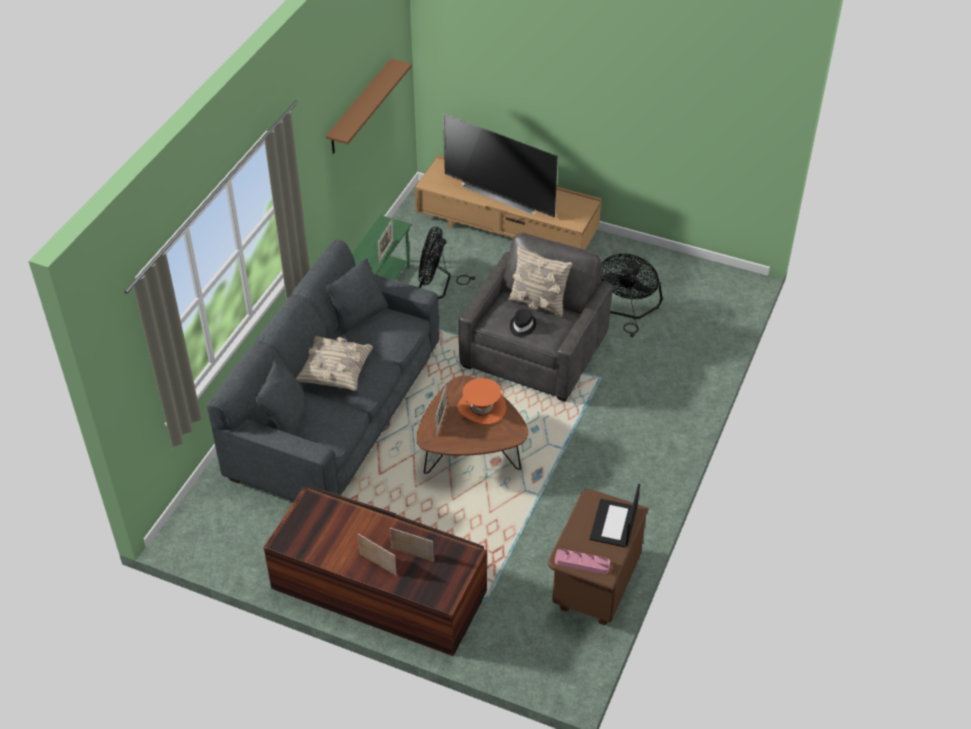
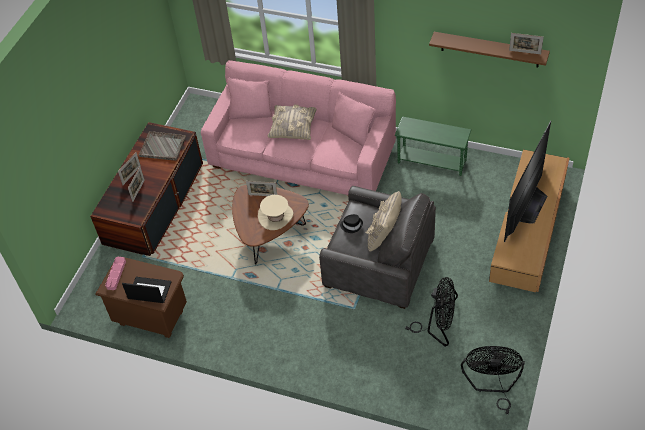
camera: 90 degrees right, 5 degrees up
(326, 525) = (163, 147): none -> grey tray
(337, 413) = (302, 158): grey sofa -> pink sofa
(386, 251) = (428, 138): picture frame -> picture frame (525, 52)
(438, 284) = (445, 196): black fan -> black fan (493, 384)
(481, 408) = (275, 216): orange hat -> beige hat

